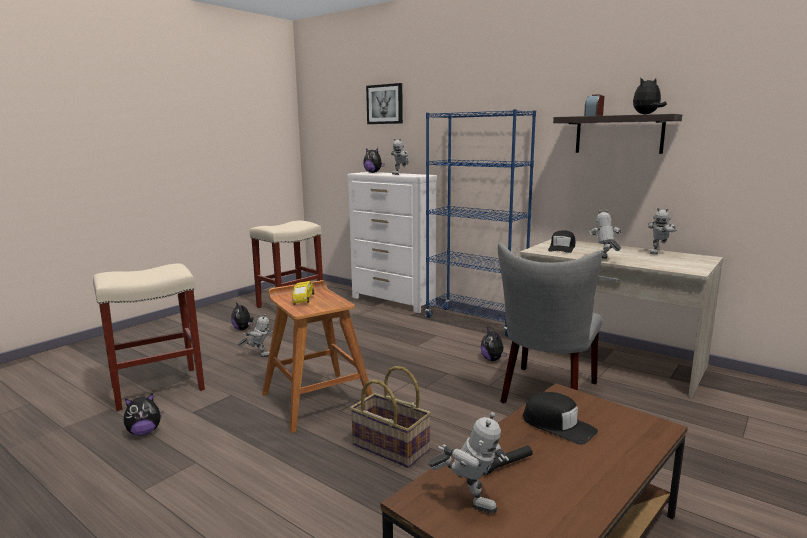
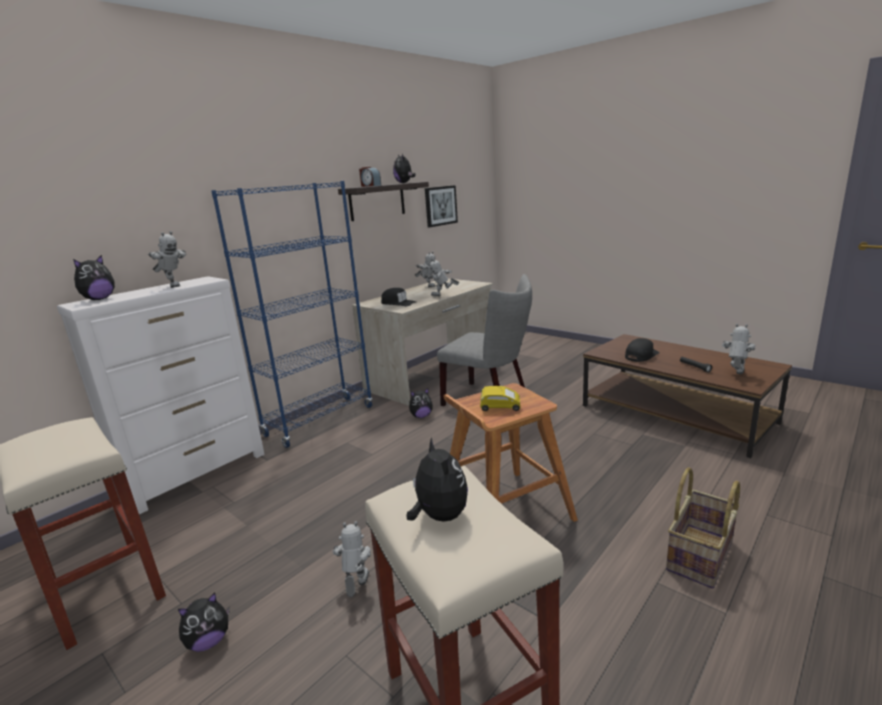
camera: 85 degrees left, 5 degrees up
(144, 432) = (614, 663): plush toy -> plush toy (439, 516)
(385, 104) = (70, 179): picture -> picture (440, 206)
(389, 448) = (586, 463): basket -> basket (701, 556)

